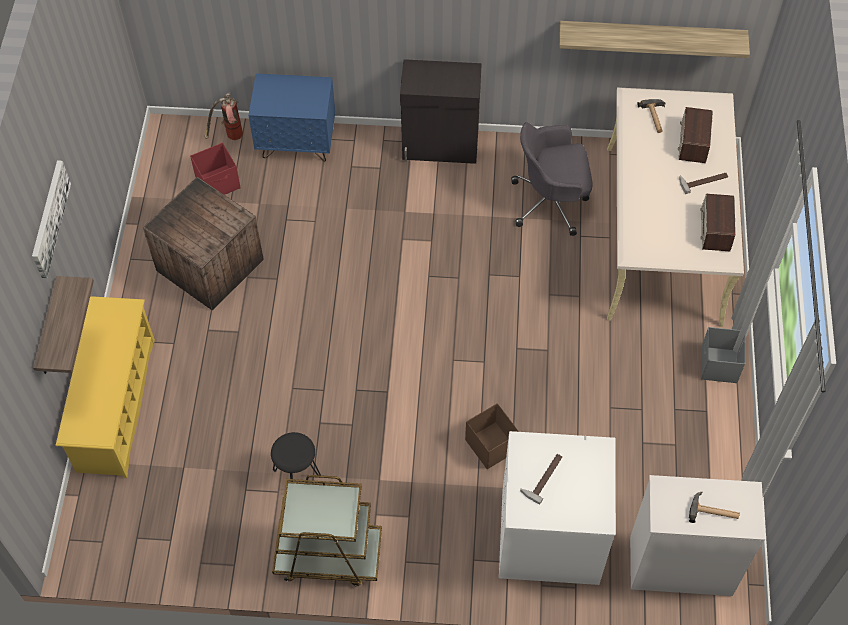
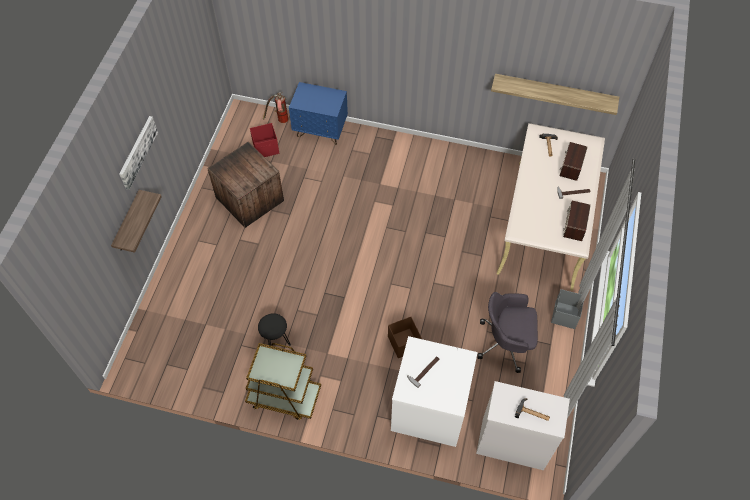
camera: 10 degrees right, 0 degrees up
(116, 405) = (172, 278): yellow shoe rack -> none
(440, 147) = (411, 146): black cabinet -> none
(551, 202) = (475, 192): grey office chair -> grey office chair (506, 343)

